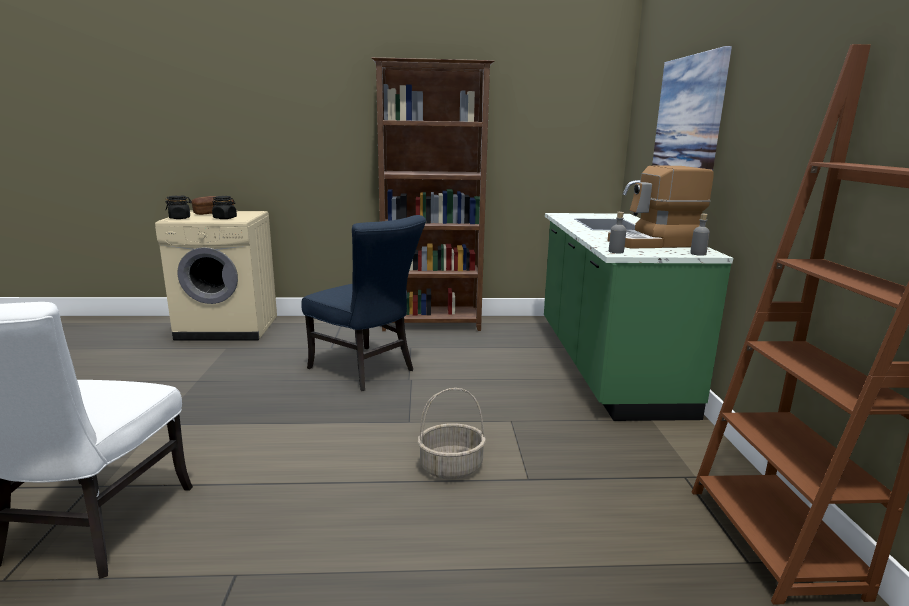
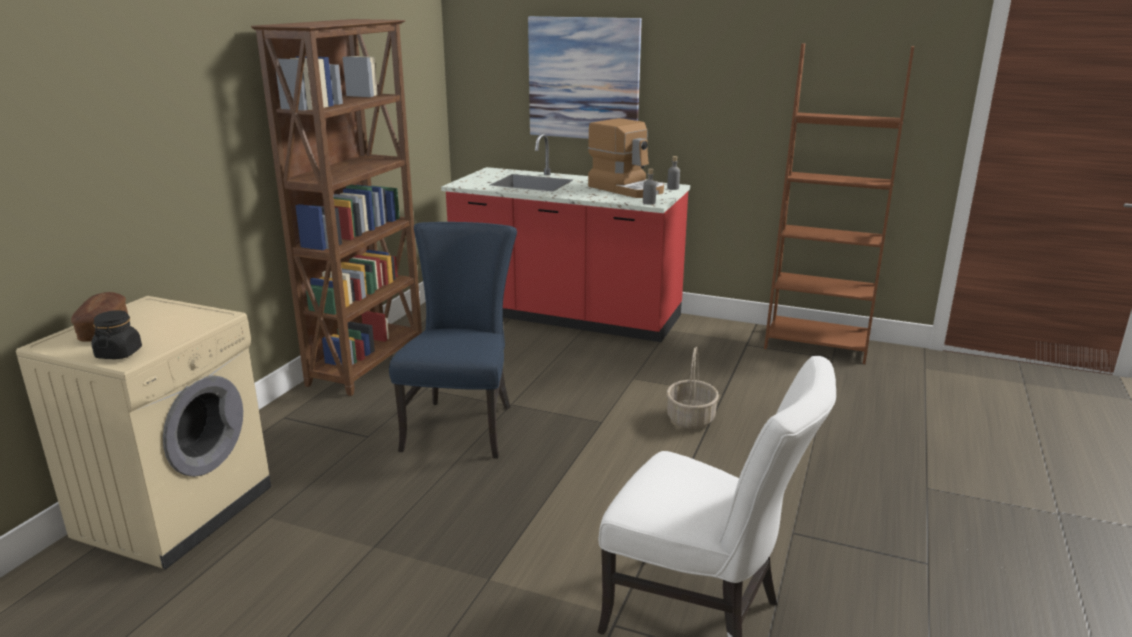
camera: 65 degrees left, 5 degrees up
(225, 218) = (174, 324): black jar -> none
(366, 370) = (462, 424): blue chair -> blue chair turned 60 degrees counterclockwise
(606, 365) = (566, 315): green counter -> red counter
(654, 243) = (627, 189): coffee machine -> coffee machine turned 60 degrees counterclockwise

